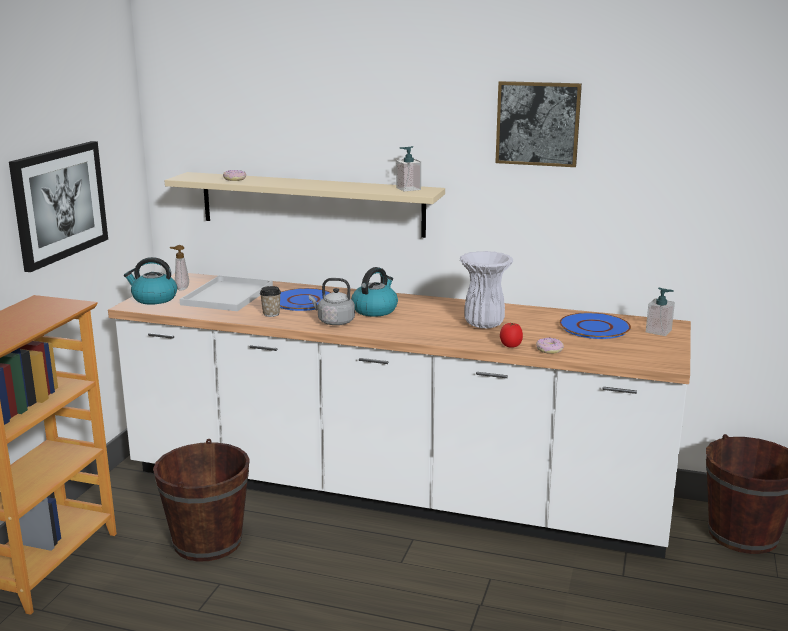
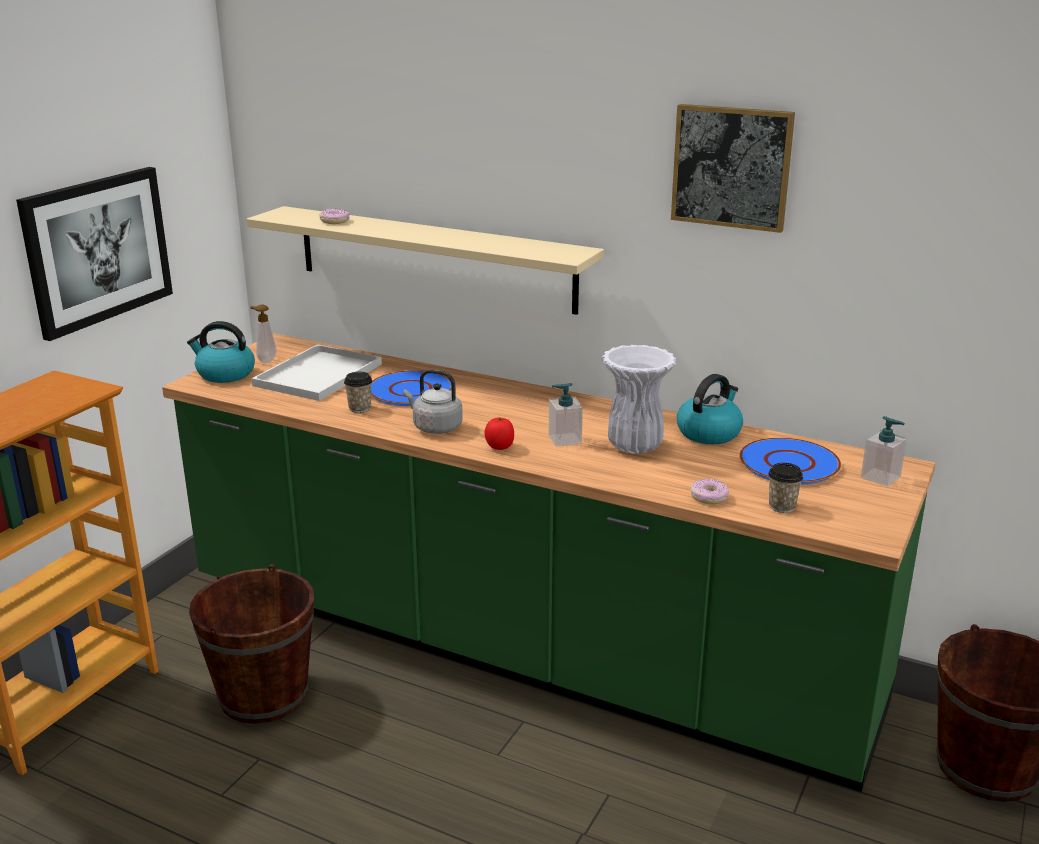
camera: 10 degrees right, 5 degrees up
(375, 310) = (497, 411): kettle -> kettle (709, 433)
(394, 491) = (519, 646): white counter -> green counter
(408, 189) = (552, 248): soap dispenser -> soap dispenser (564, 439)
(510, 346) = (657, 486): tomato -> tomato (500, 447)
(601, 352) = (782, 506): none -> cup

